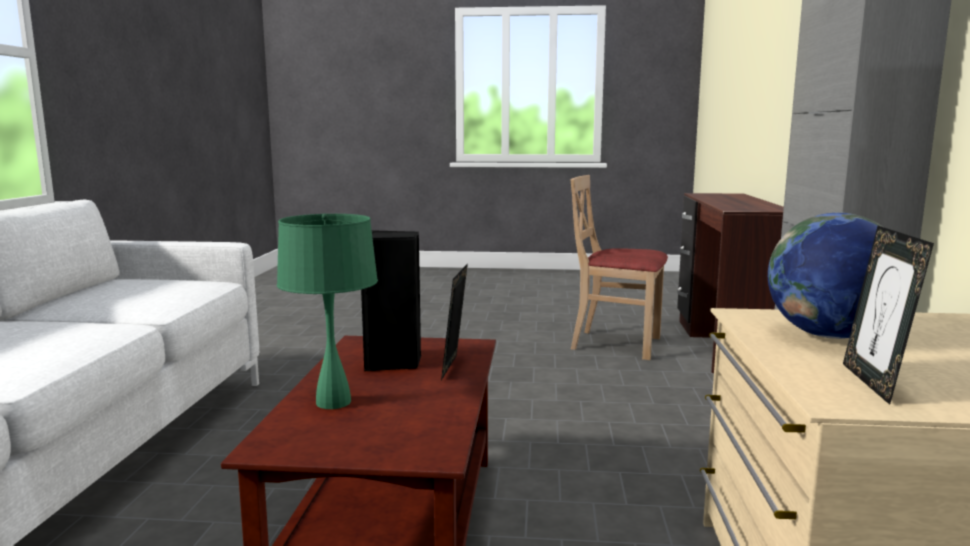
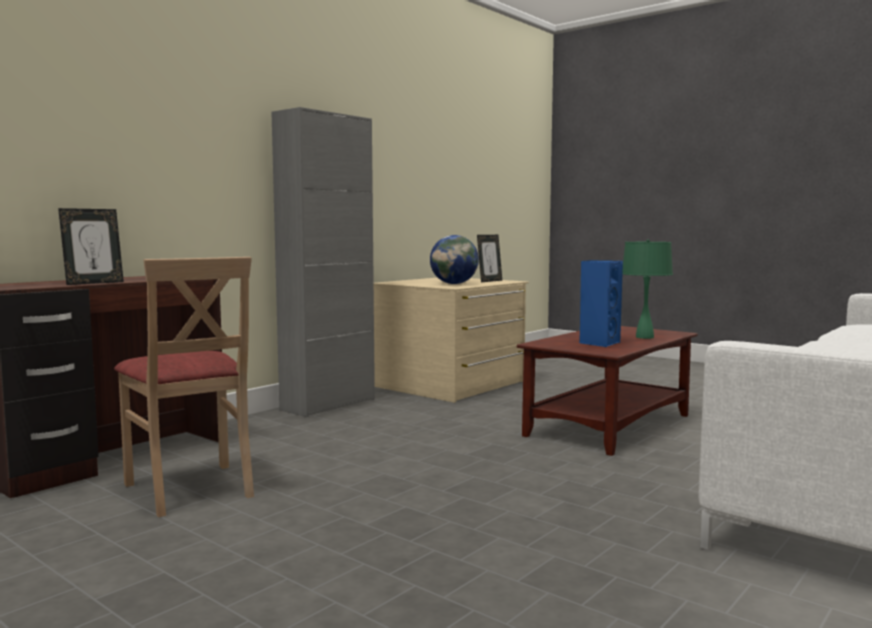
camera: 145 degrees left, 5 degrees down
(393, 362) = (599, 343): black speaker -> blue speaker
(455, 367) = (566, 338): picture frame -> picture frame (94, 283)

